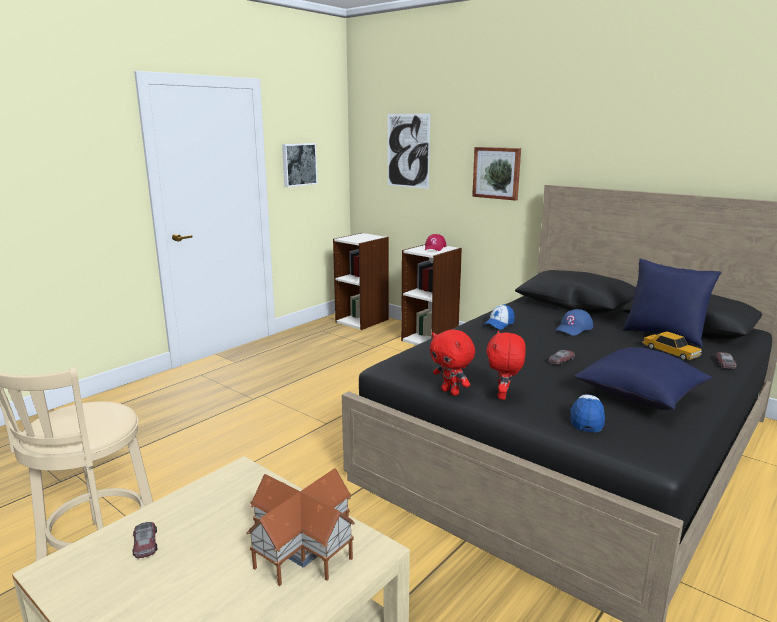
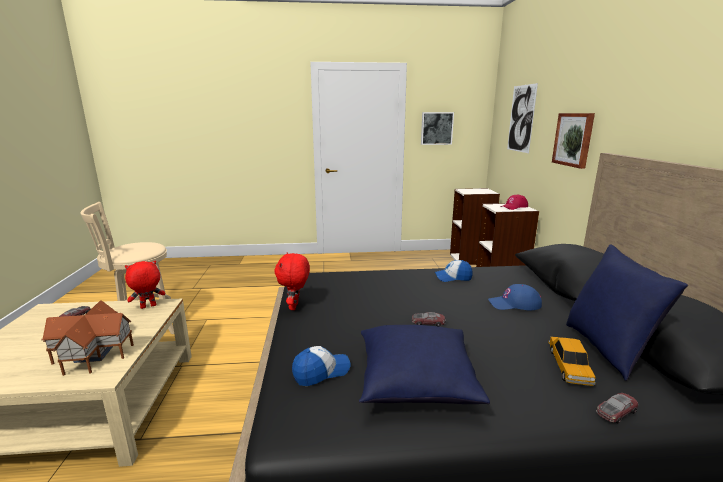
camera: 45 degrees right, 0 degrees up
(503, 396) = (315, 325): red plush toy -> red plush toy (148, 307)

